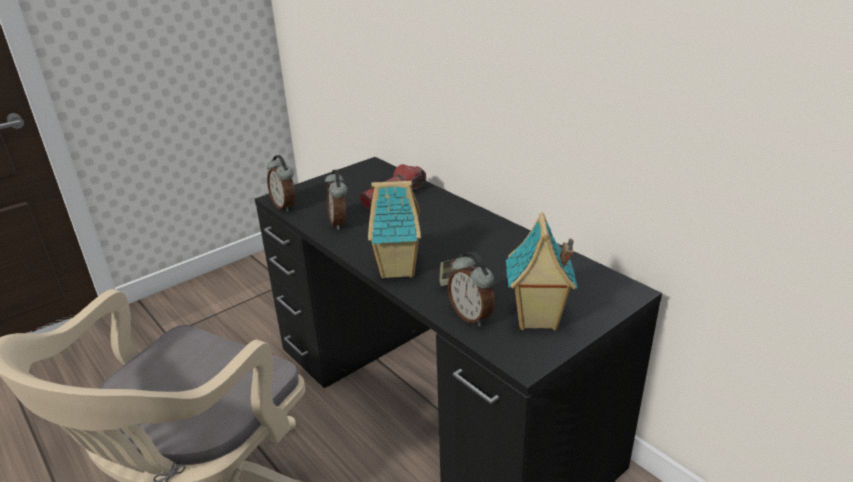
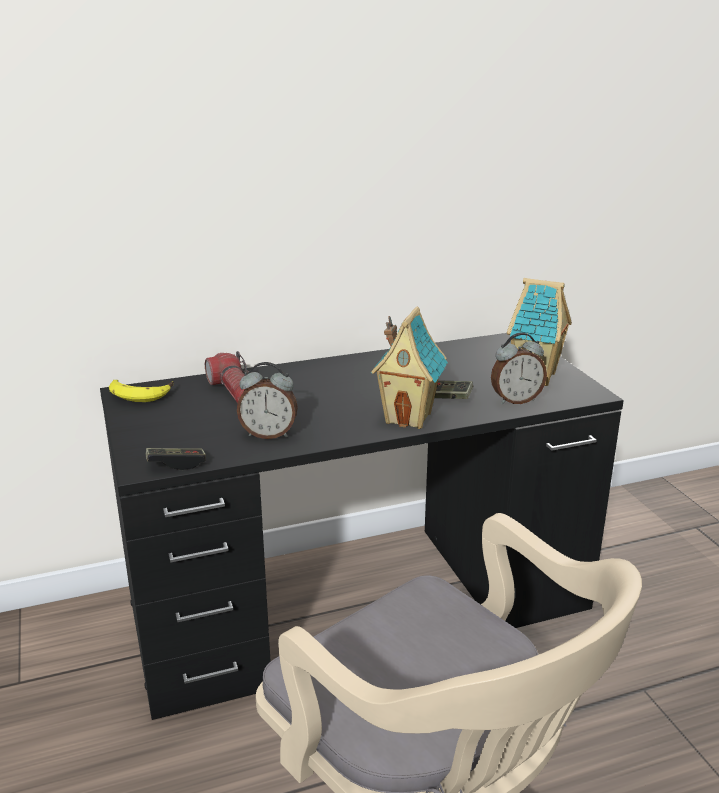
camera: 70 degrees left, 5 degrees down
(285, 206) = (176, 464): alarm clock -> game controller
(374, 169) = (141, 393): none -> banana

